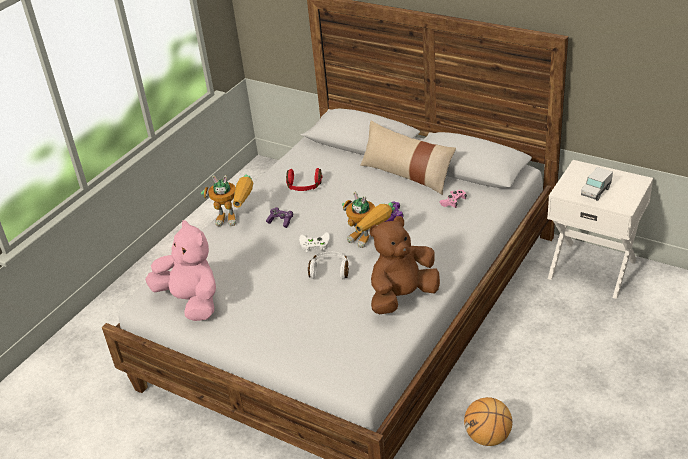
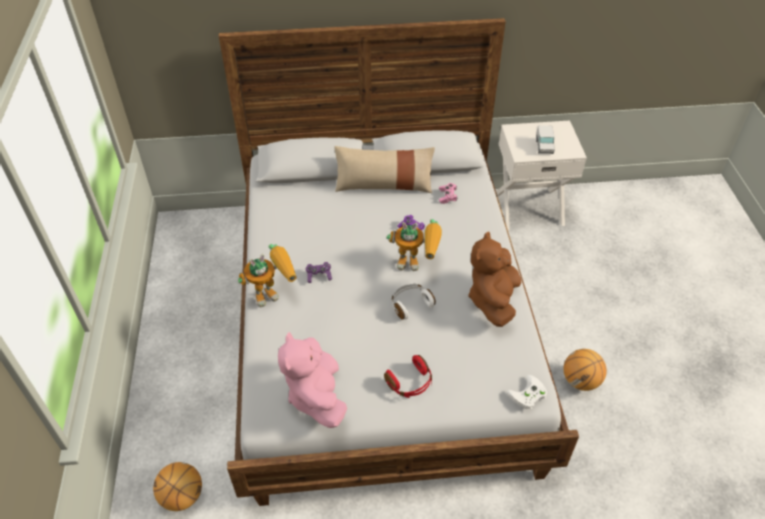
camera: 40 degrees left, 10 degrees up
(94, 357) = (182, 496): none -> basketball
(191, 301) = (316, 396): pink plush toy -> pink plush toy turned 105 degrees counterclockwise
(304, 186) = (305, 232): red headphones -> red headphones (410, 383)
(314, 244) = (372, 285): white game controller -> white game controller (527, 395)

